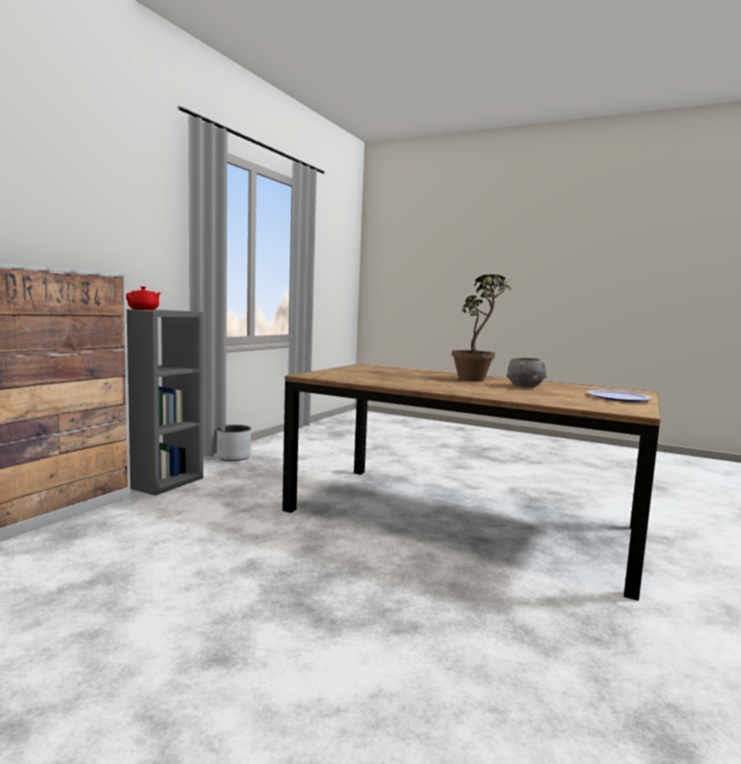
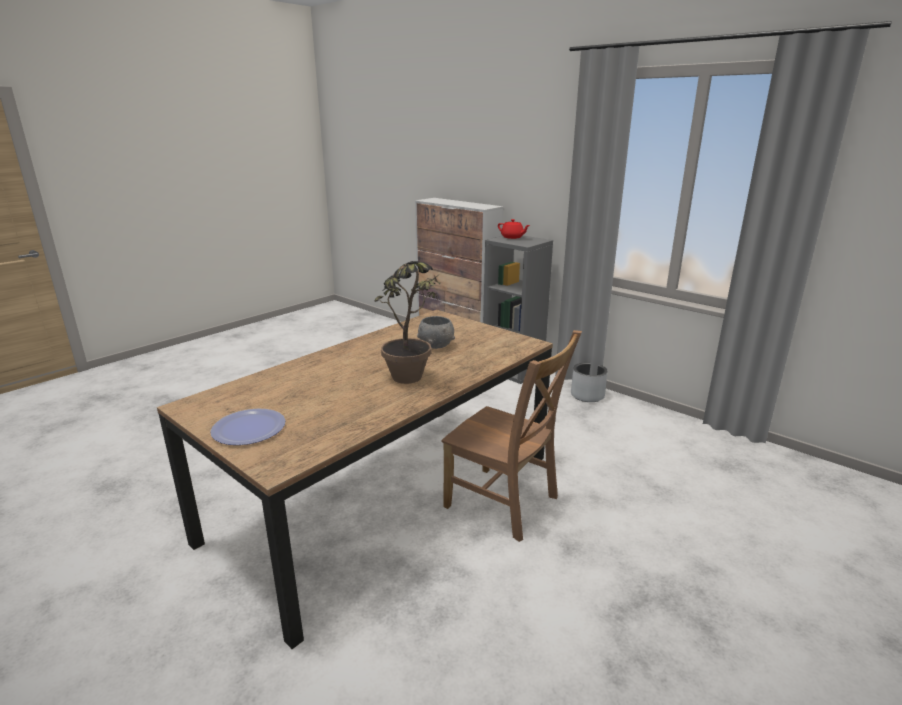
camera: 105 degrees right, 15 degrees up
(429, 481) = (505, 504): none -> brown chair
(526, 386) = (346, 395): grey bowl -> grey bowl (435, 346)

